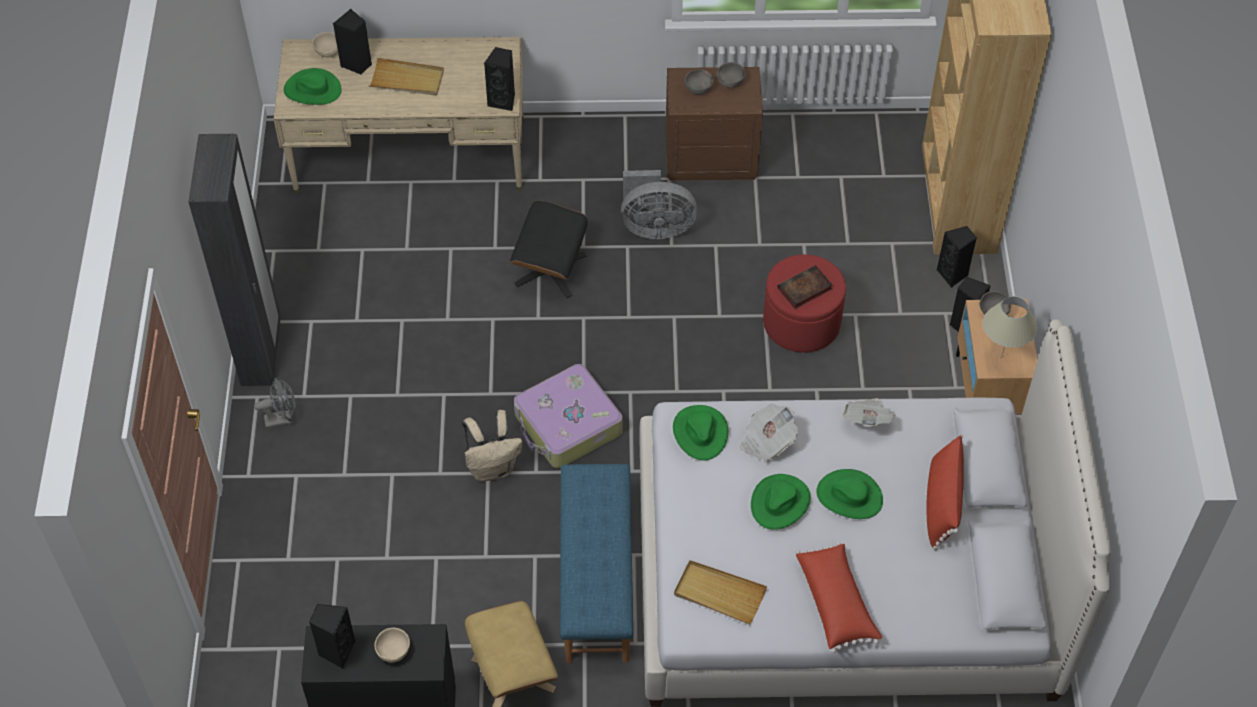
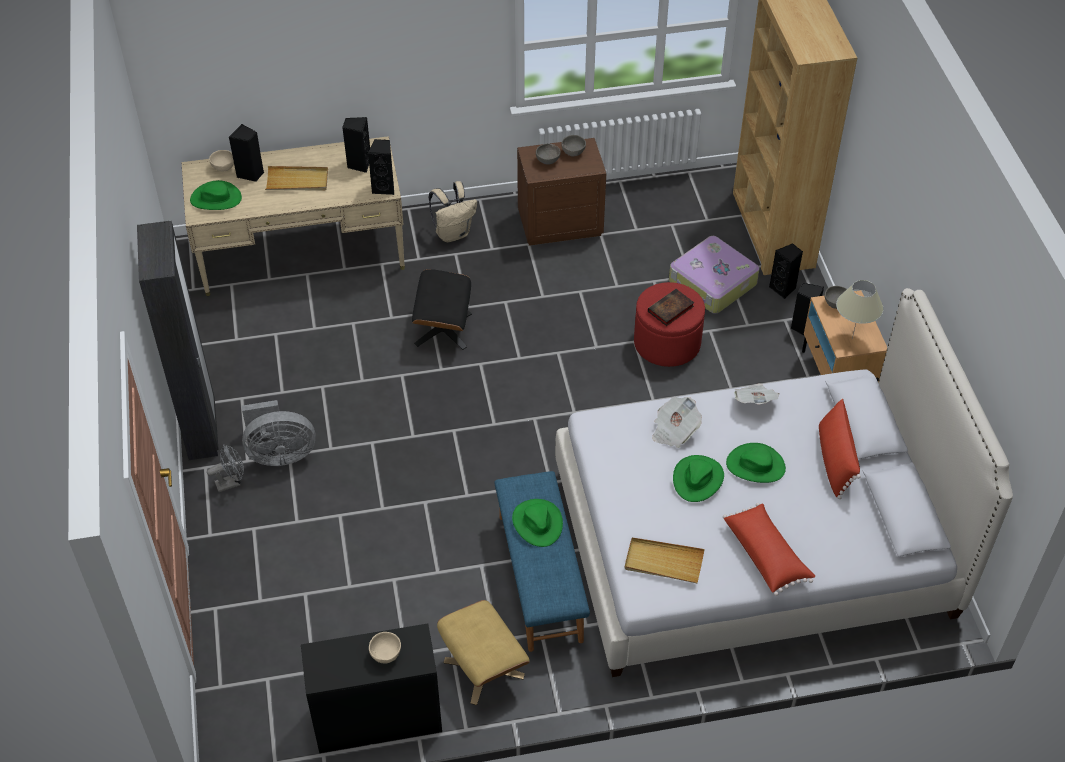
camera: 10 degrees left, 5 degrees down
(336, 651) = (333, 662): black speaker -> black speaker (359, 164)
(493, 468) = (428, 497): beige backpack -> beige backpack (453, 233)
(567, 425) = (486, 453): suitcase -> suitcase (712, 284)
(655, 227) = (525, 283): grey fan -> grey fan (279, 454)
(700, 432) = (615, 431): green hat -> green hat (537, 523)

